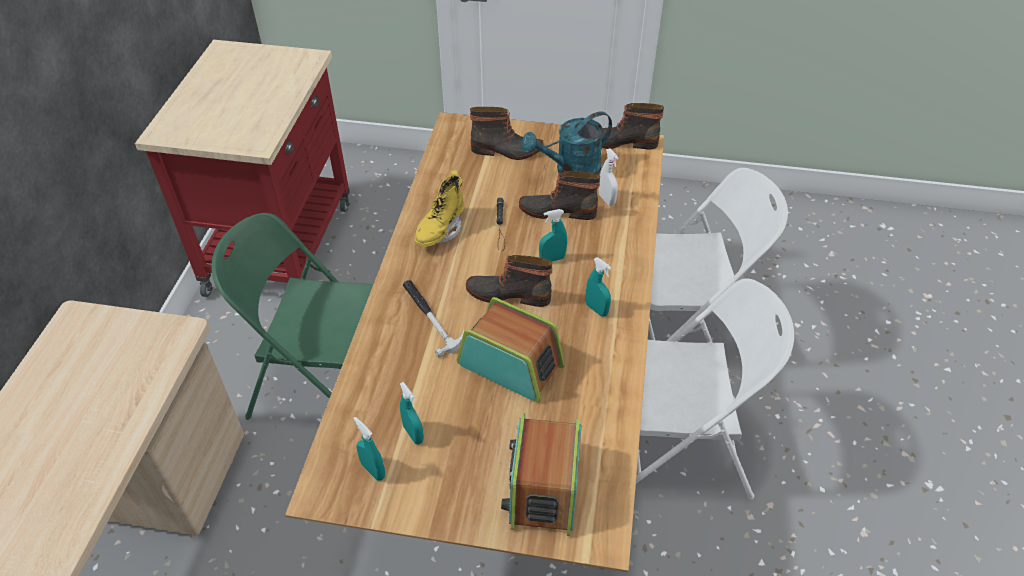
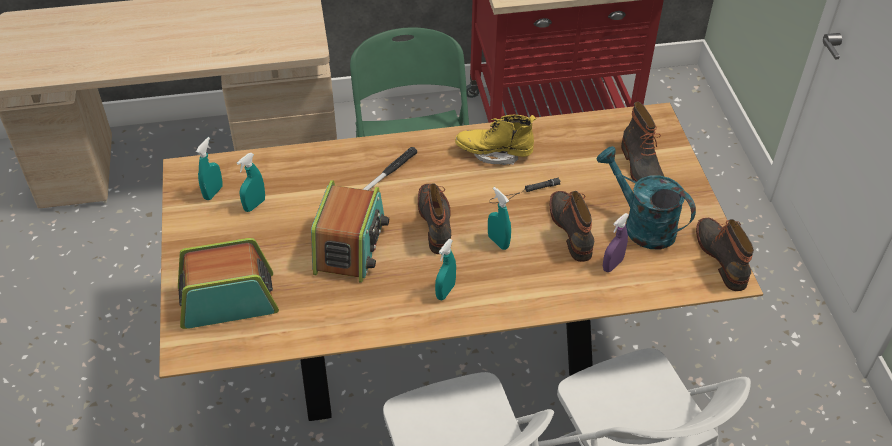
camera: 70 degrees right, 0 degrees up
(606, 200) = (612, 265): white spray bottle -> purple spray bottle

